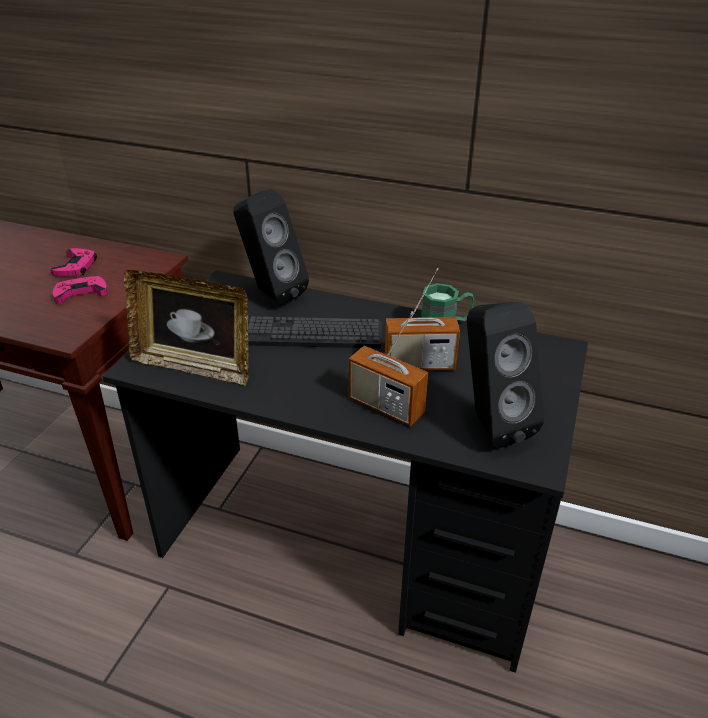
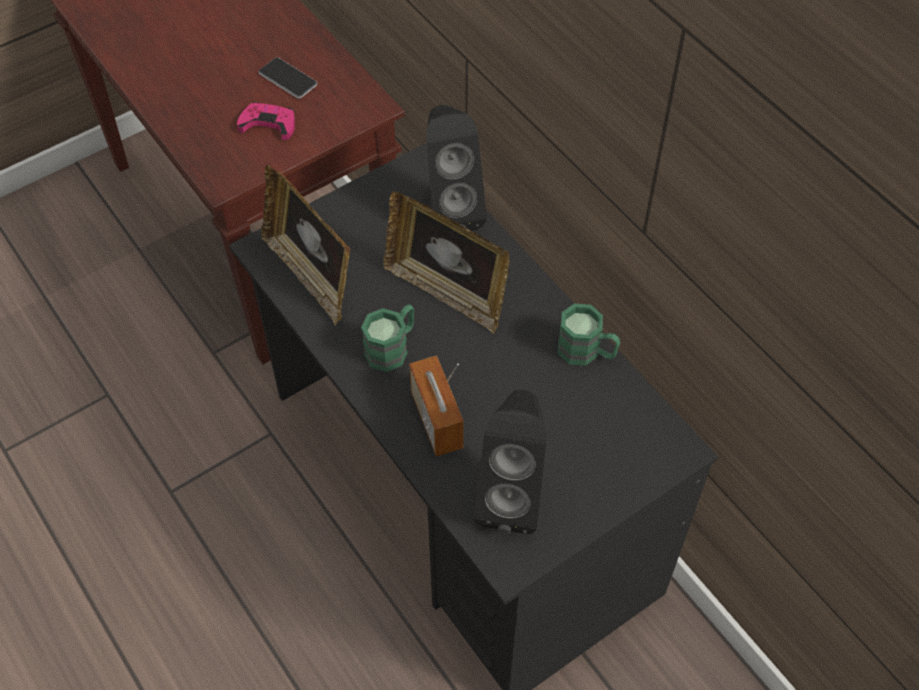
camera: 35 degrees right, 20 degrees up
(76, 266) = (287, 79): pink game controller -> phone
(305, 380) = (392, 347): none -> green mug
(313, 334) = (447, 291): keyboard -> picture frame
(419, 364) = (513, 388): radio -> none

